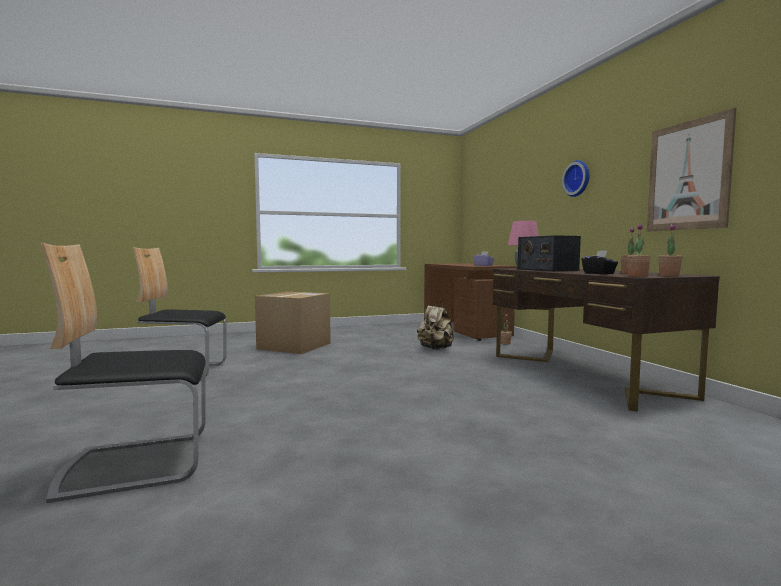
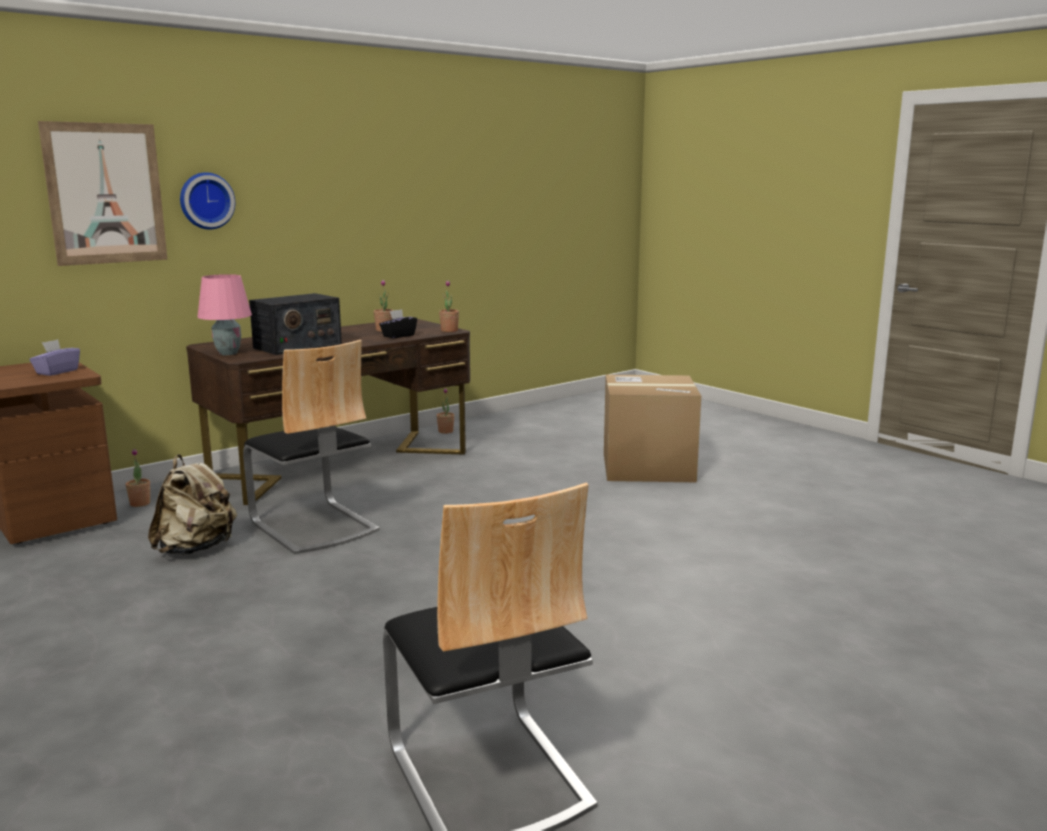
camera: 110 degrees left, 10 degrees up
(137, 463) = (797, 619): chair -> chair (313, 526)
(294, 346) = (153, 716): cardboard box -> cardboard box (647, 467)
(669, 276) = (432, 325): potted plant -> potted plant (445, 431)
(688, 176) = (365, 219): picture -> picture (105, 194)

